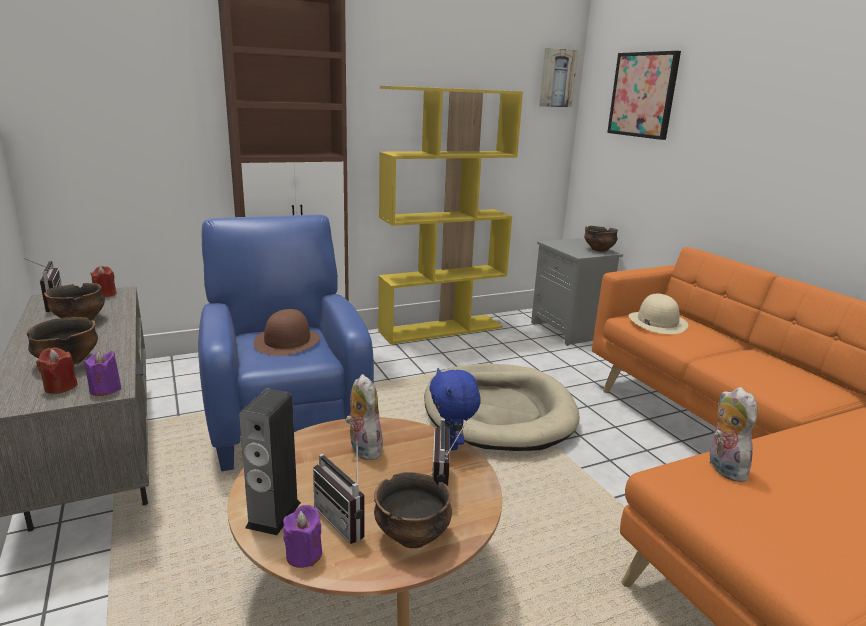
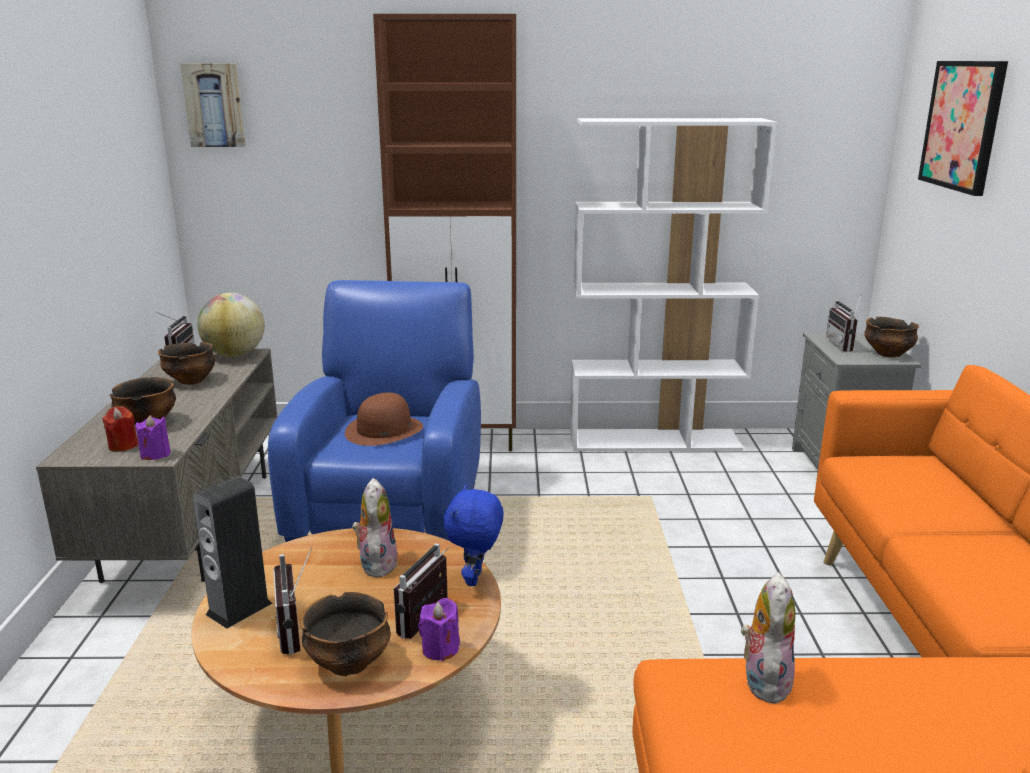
camera: 25 degrees right, 0 degrees up
(105, 294) = (235, 355): red candle -> globe
(304, 555) = (235, 652): purple candle -> purple candle (440, 649)
(441, 329) = (655, 440): yellow bookcase -> white bookcase
(498, 411) = (648, 560): beige dog bed -> none
(557, 78) = (856, 97): picture -> picture (214, 105)
(570, 247) = (844, 345): none -> radio
(657, 322) = (891, 473): beige hat -> none

